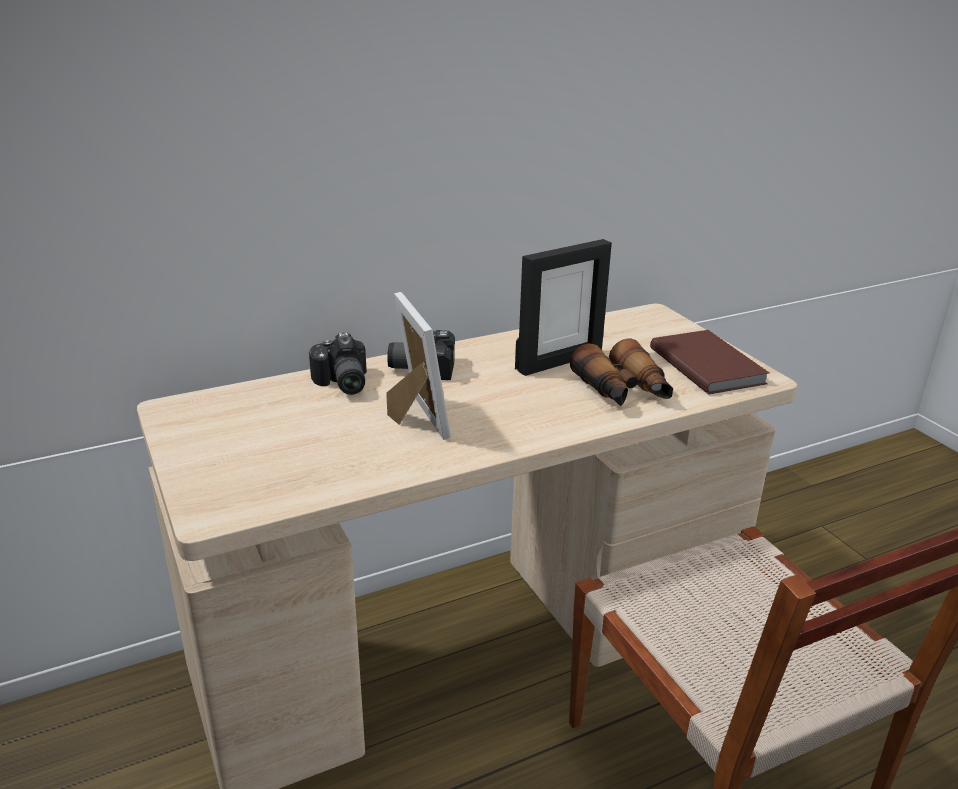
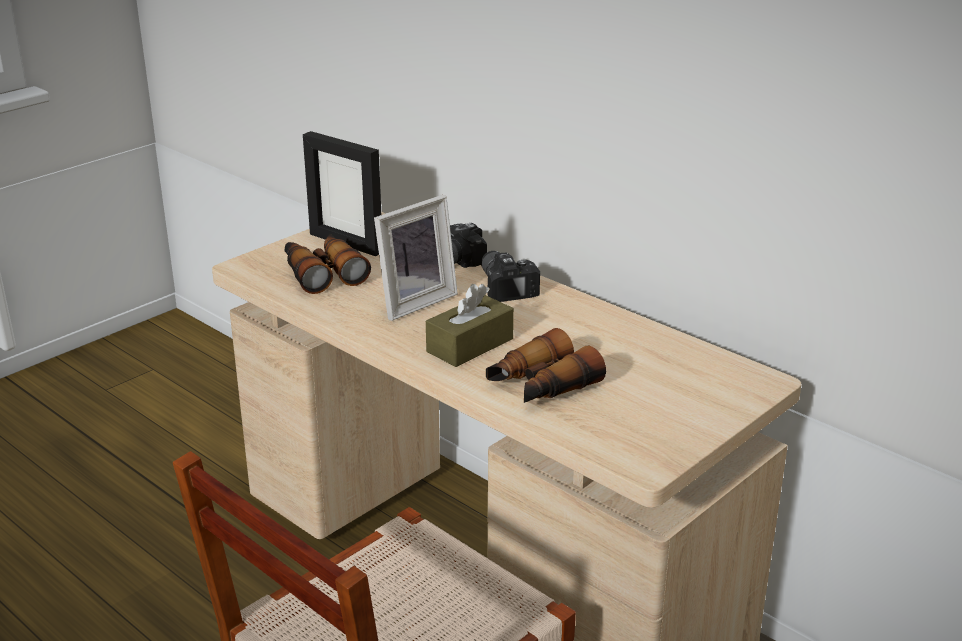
camera: 70 degrees right, 0 degrees up
(291, 460) = (323, 273): none -> binoculars
(529, 408) = (470, 345): none -> brown tissue box
(559, 361) = (580, 344): picture frame -> picture frame (347, 242)
(708, 364) = (651, 428): brown book -> none

